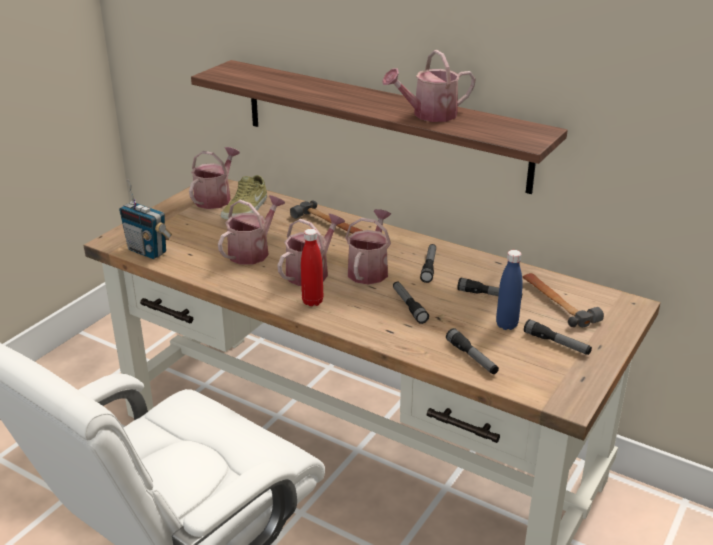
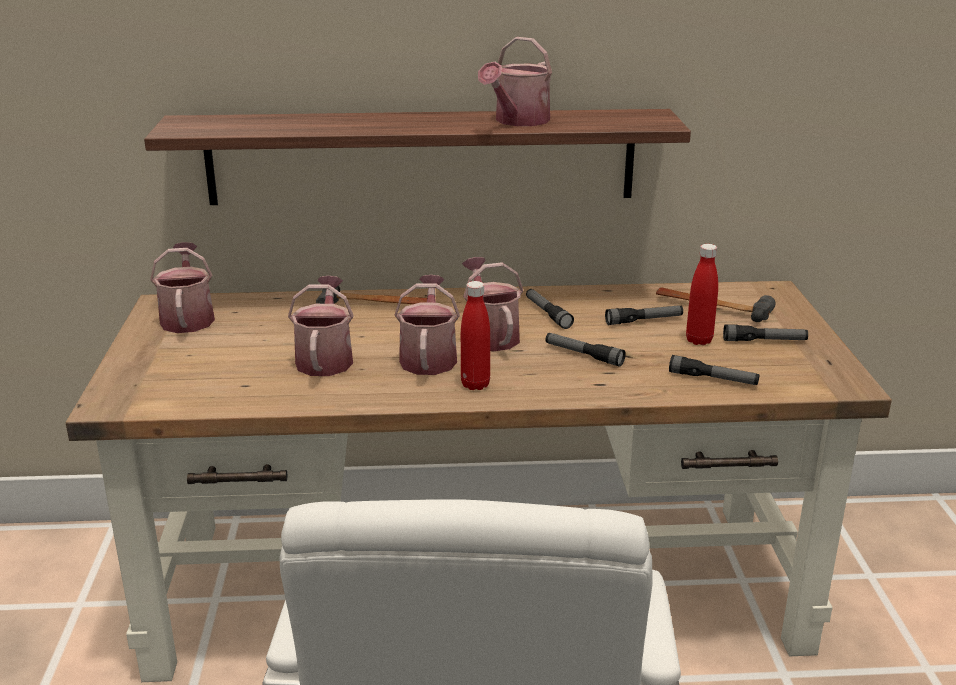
camera: 35 degrees left, 5 degrees down
(147, 251) = (179, 400): radio -> none
(246, 209) = (249, 319): beige shoe -> none
(506, 325) = (699, 340): blue bottle -> red bottle

